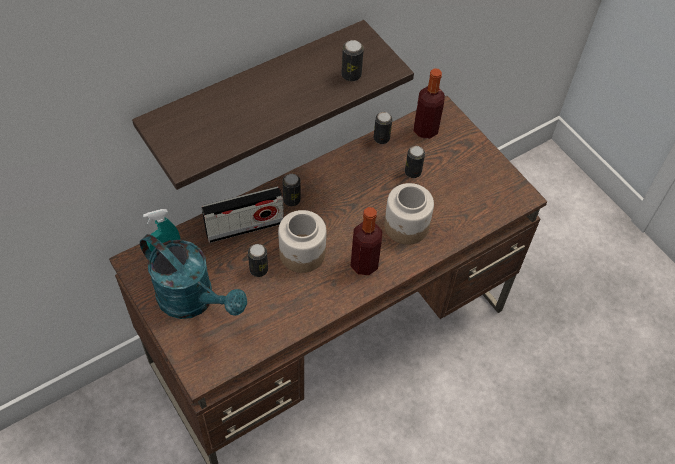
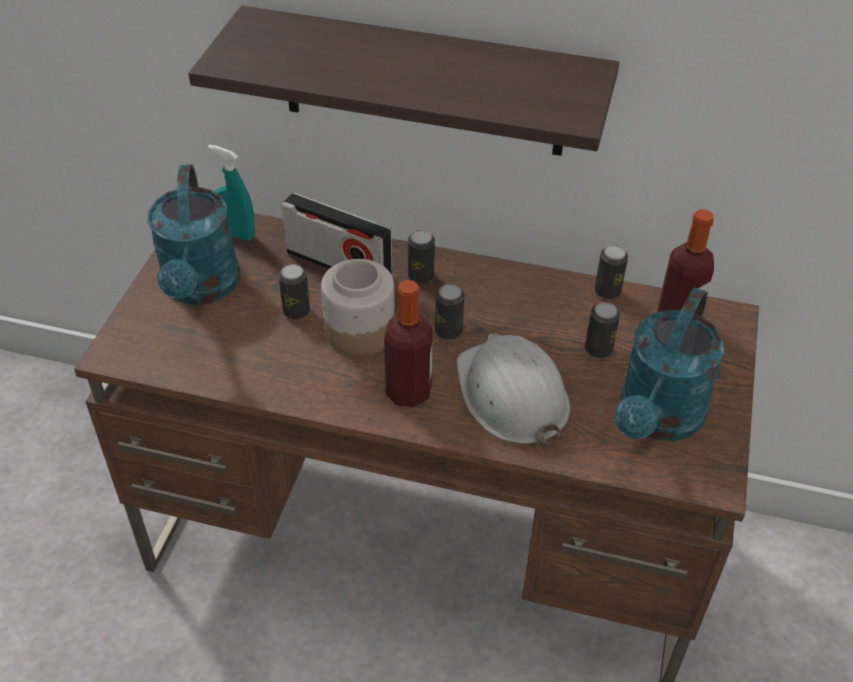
camera: 50 degrees right, 10 degrees down
(351, 75) = (517, 96): can -> can (448, 331)
(406, 226) = (511, 395): jar -> white hard hat
(473, 187) = (657, 420): none -> turquoise watering can

